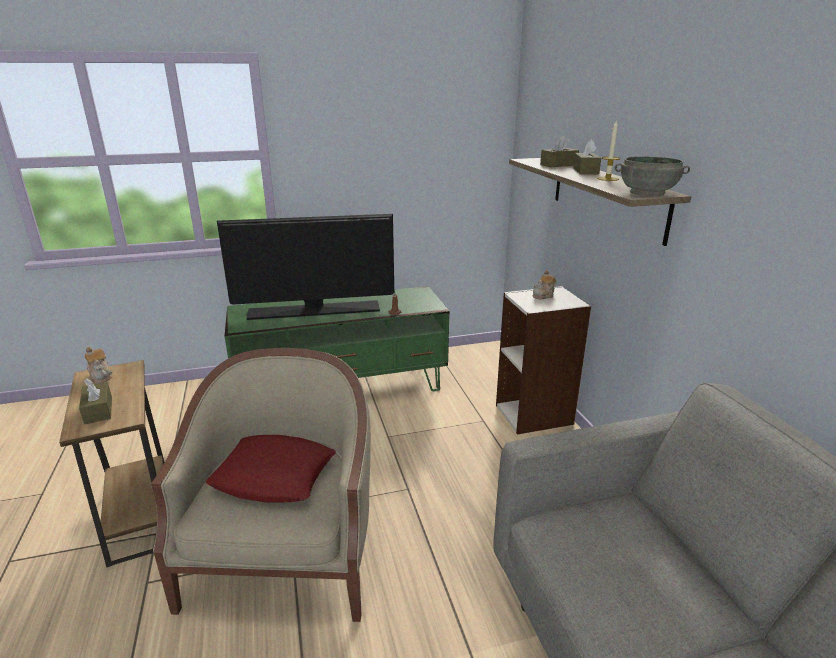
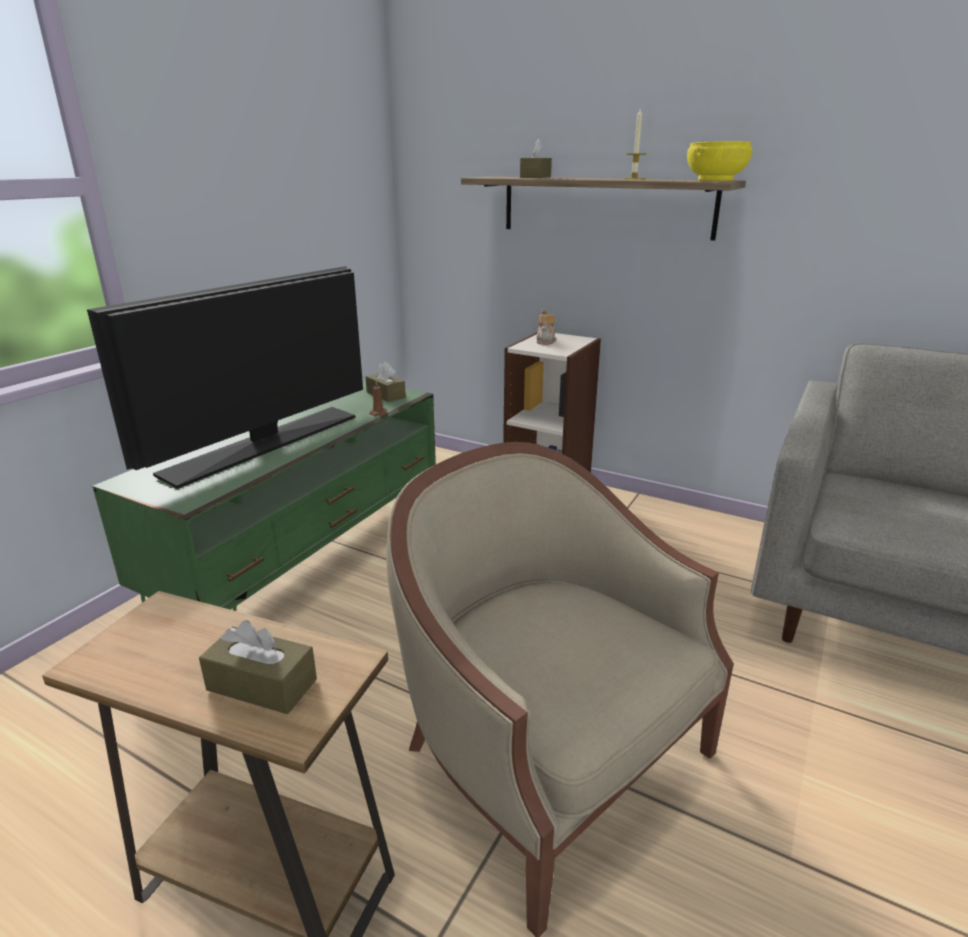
camera: 45 degrees left, 0 degrees up
(101, 376) = (130, 648): teapot -> none
(274, 476) = (553, 638): red pillow -> none
(585, 171) = (585, 178): brown tissue box -> brown tissue box (386, 395)
(647, 193) = (716, 180): grey bowl -> yellow bowl

